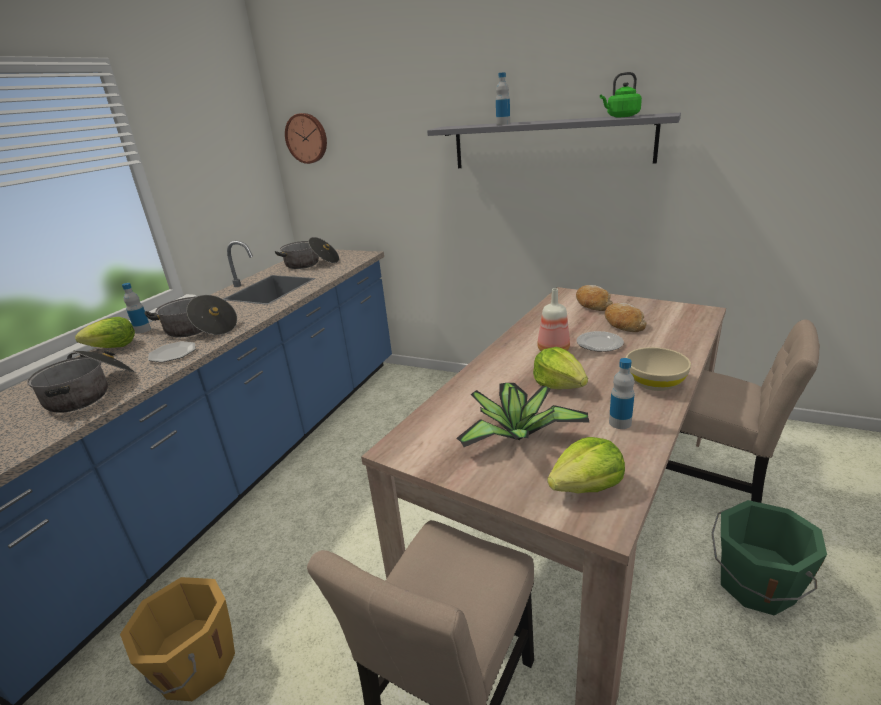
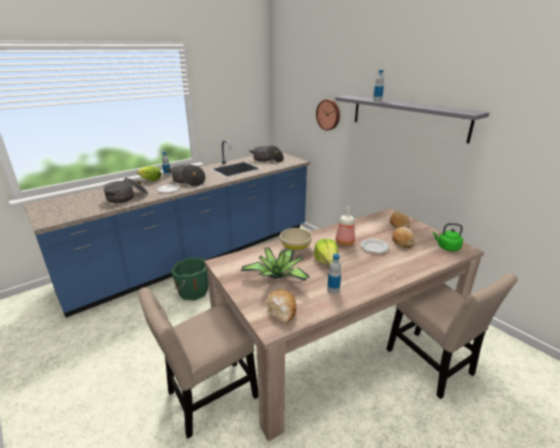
camera: 25 degrees right, 0 degrees up
(195, 666) = (128, 330): orange bucket -> none
(307, 138) = (285, 89): wall clock -> wall clock (328, 114)
(587, 486) = (281, 310): lettuce -> bread
(621, 116) = (446, 109): green kettle -> green kettle (447, 247)
(654, 382) = (378, 277): beige bowl -> beige bowl (295, 247)
(755, 585) = (409, 424): green bucket -> green bucket (192, 291)

